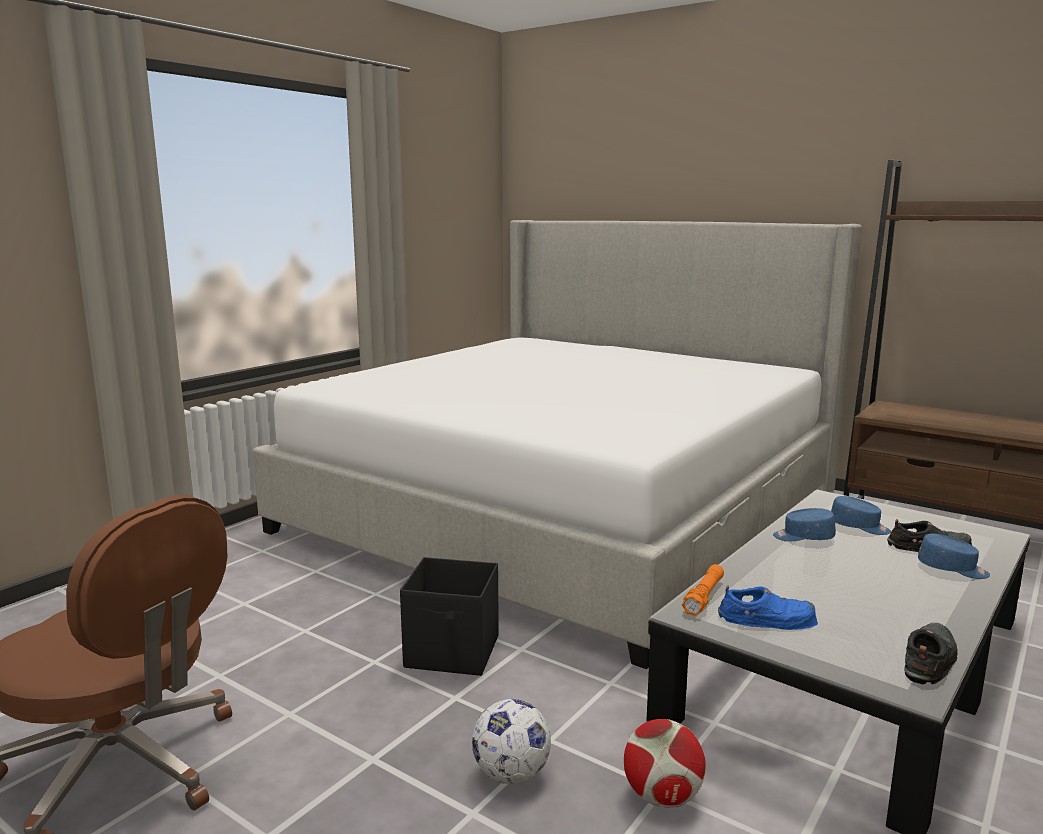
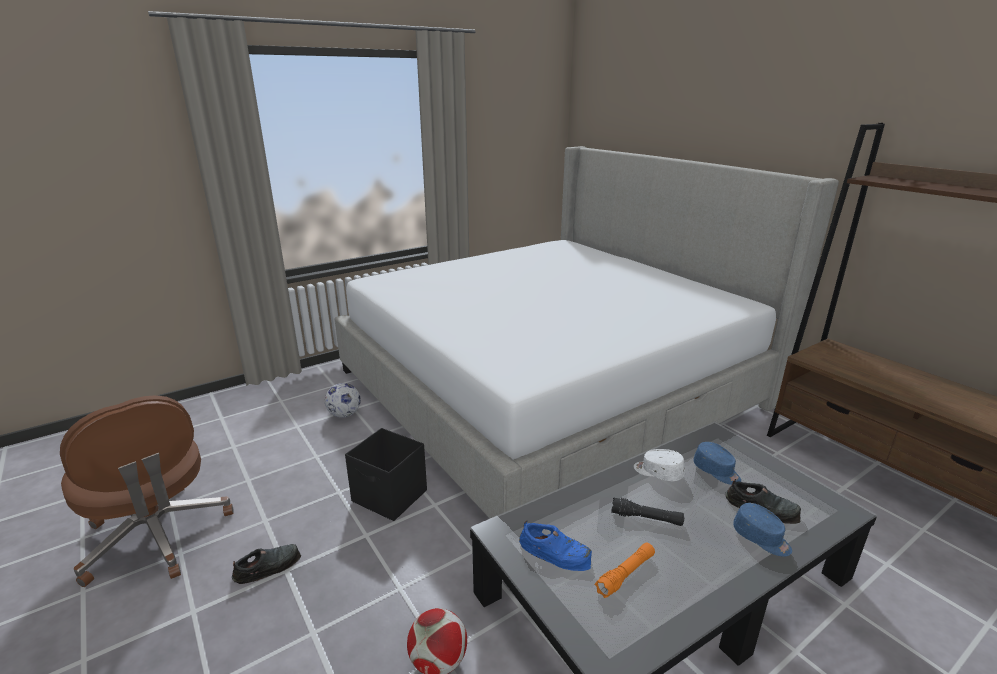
camera: 20 degrees right, 10 degrees up
(511, 774) = (356, 609): football -> football (344, 414)
(704, 597) = (526, 517): orange flashlight -> orange flashlight (625, 574)
(803, 537) = (658, 472): blue cap -> white cap
(830, 574) = (646, 518): none -> black flashlight
(928, 660) = (651, 634): black shoe -> black shoe (268, 566)

